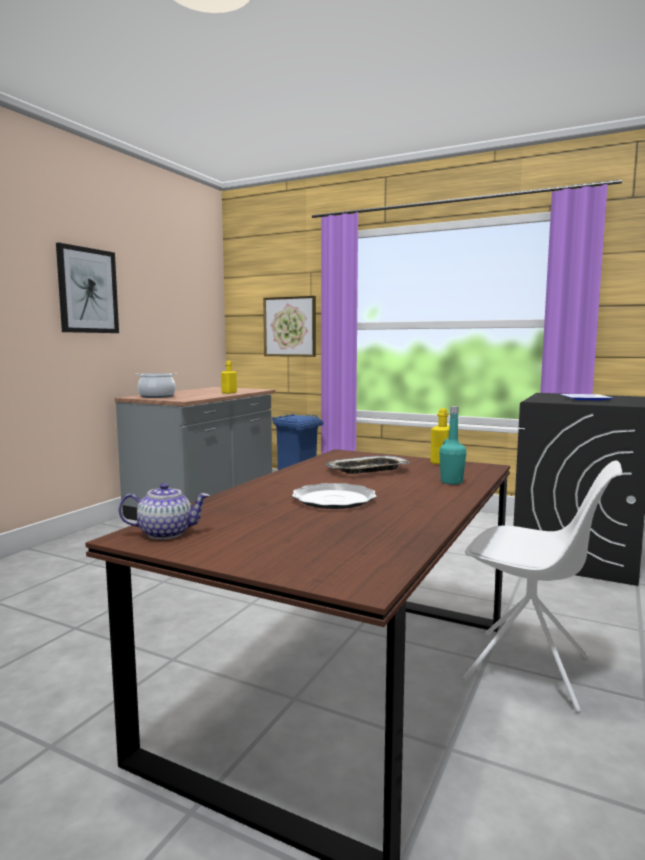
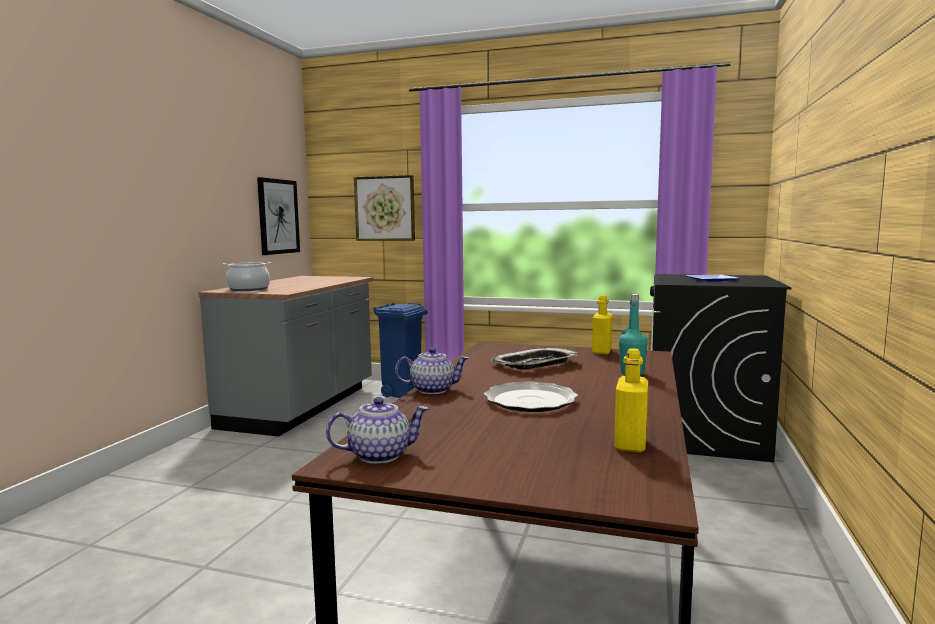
camera: 10 degrees left, 0 degrees up
(87, 290) = (165, 169): picture -> picture (278, 216)
(229, 393) = (327, 282): yellow bottle -> yellow bottle (630, 444)
(256, 486) = (433, 390): none -> teapot
(530, 670) = (714, 560): white chair -> none

